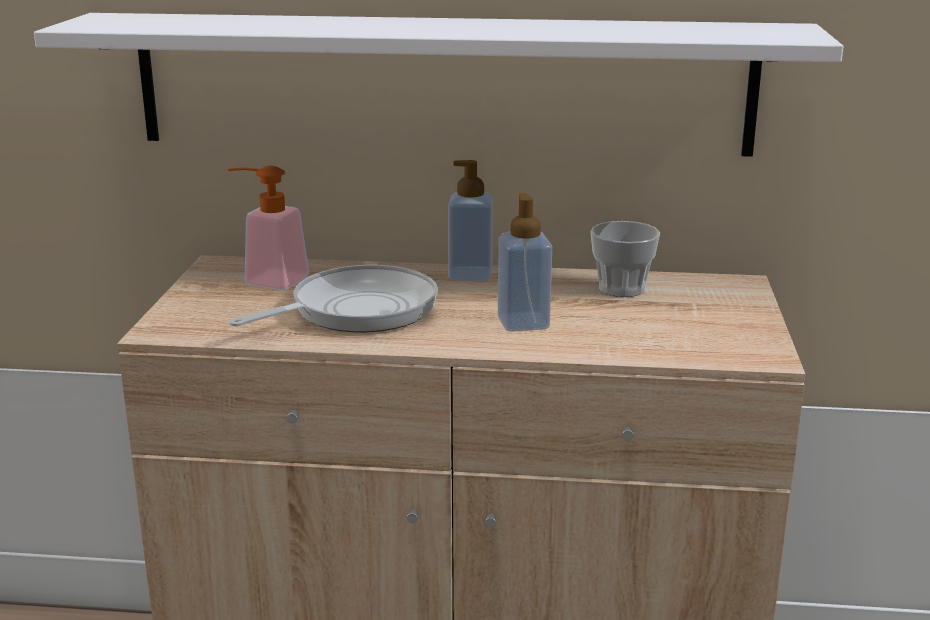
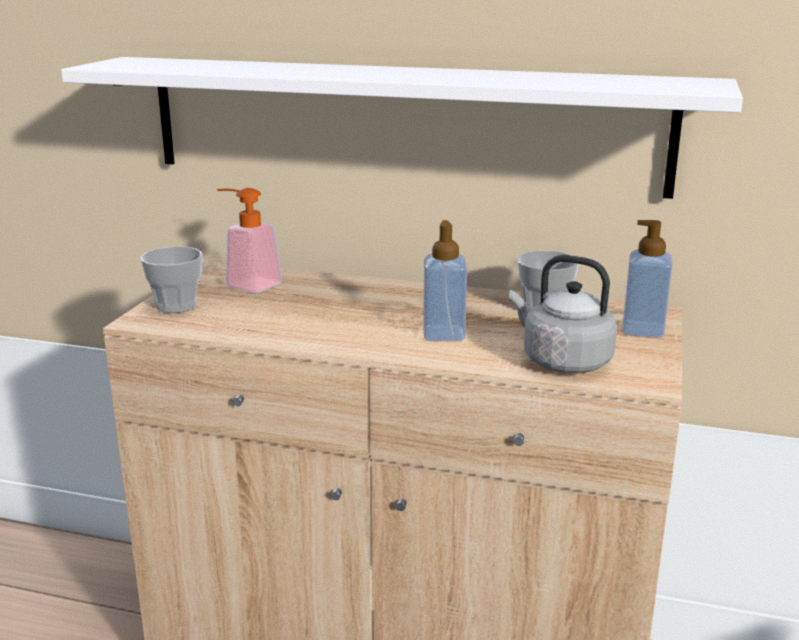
camera: 10 degrees right, 0 degrees up
(195, 310) = (176, 305): none -> cup
(356, 310) = (307, 314): frying pan -> none
(470, 275) = (417, 290): soap dispenser -> soap dispenser (643, 330)
(665, 343) = (562, 361): none -> grey kettle

